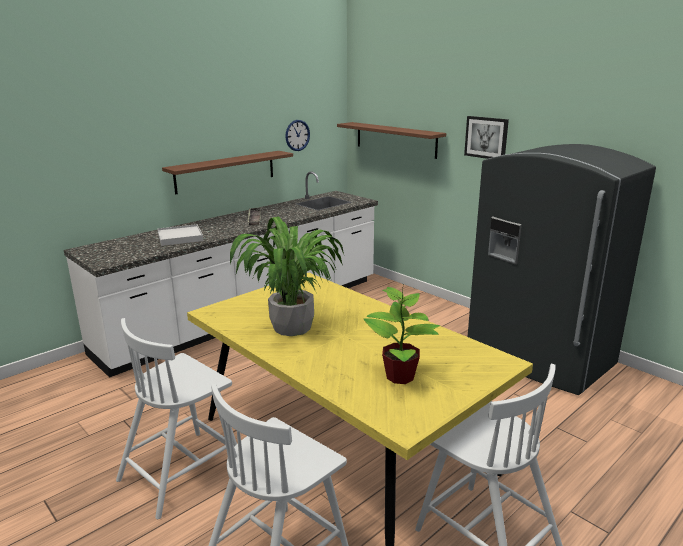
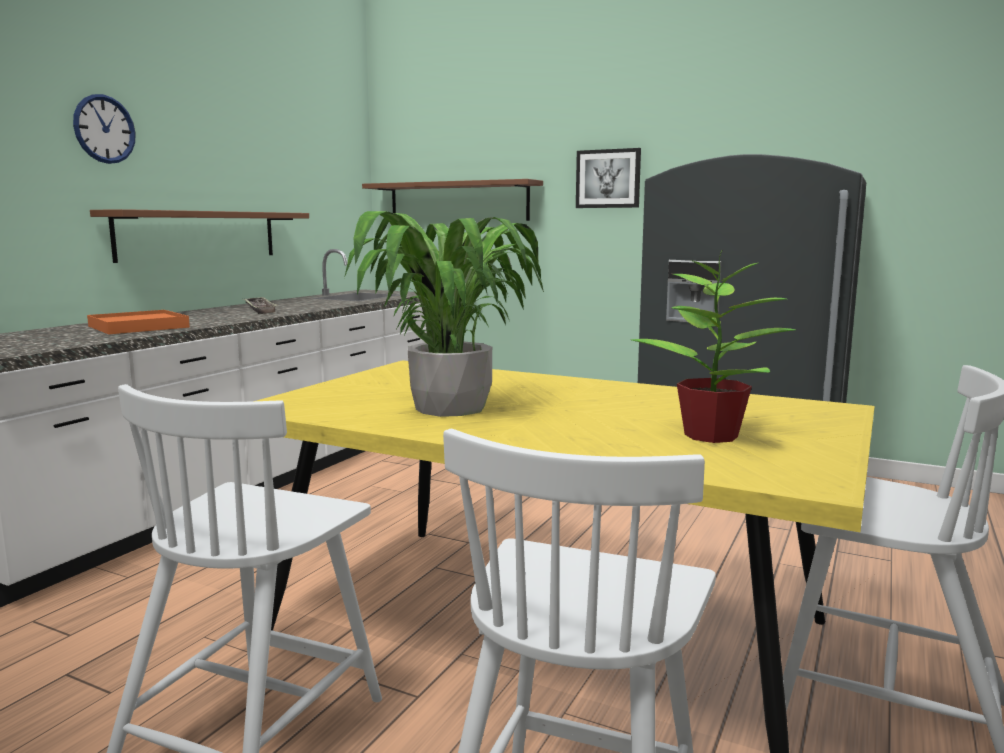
camera: 20 degrees left, 10 degrees down
(180, 237) = (138, 327): white tray -> orange tray
(297, 135) = (306, 193): wall clock -> wall clock (104, 129)

